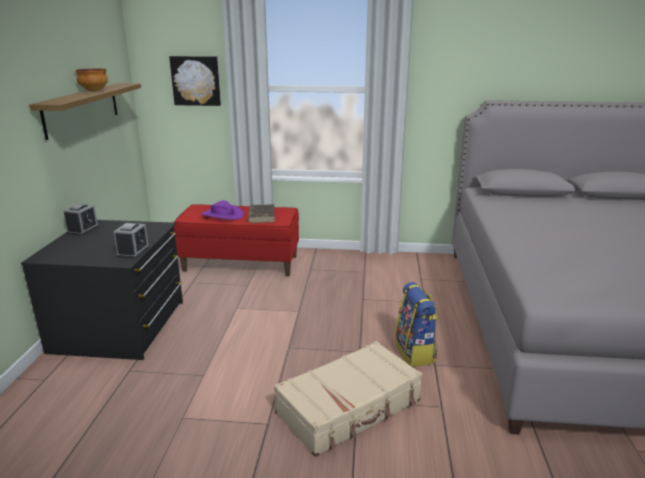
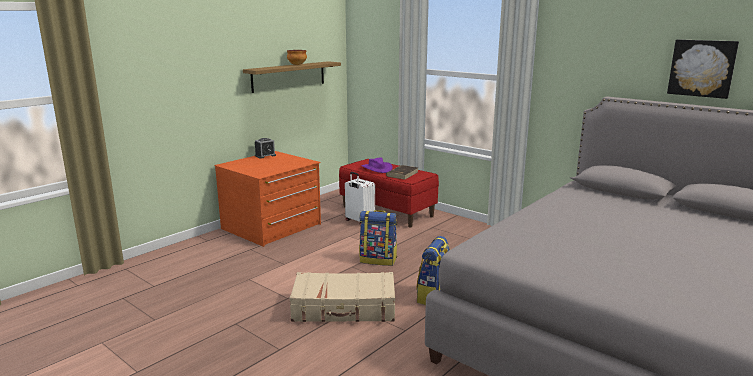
camera: 35 degrees right, 5 degrees down
(121, 326) = (272, 227): black dresser -> orange dresser
(133, 251) = (272, 171): alarm clock -> none
(196, 80) = (383, 63): picture -> picture (702, 68)
(224, 285) = (359, 221): none -> white suitcase
(306, 328) = (378, 260): none -> backpack

